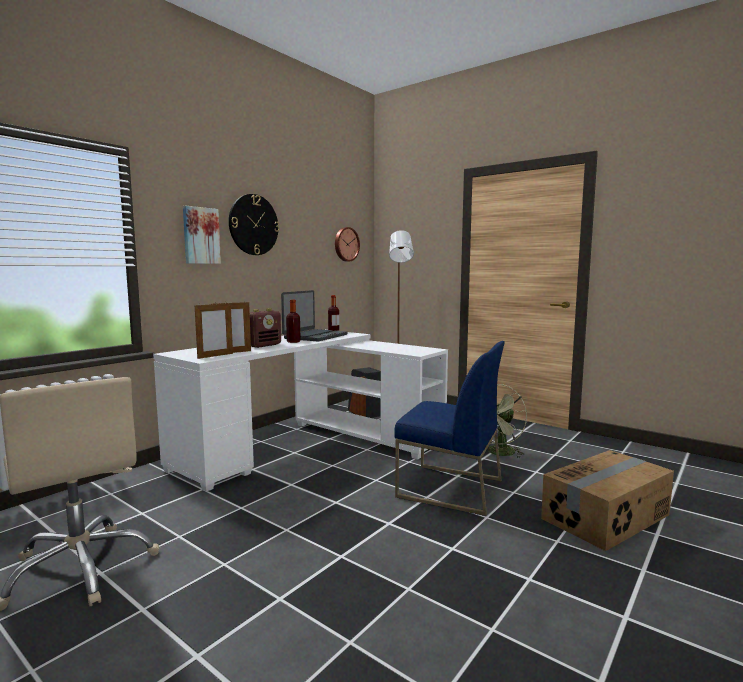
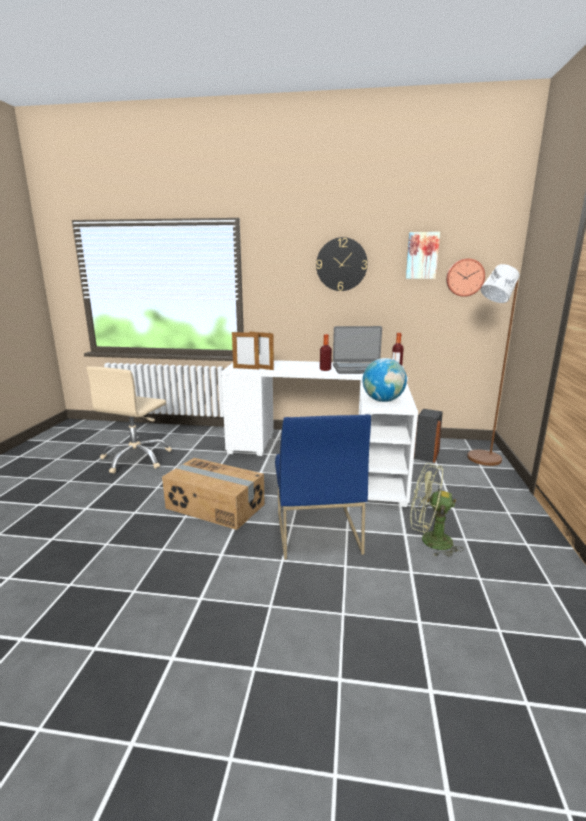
camera: 60 degrees right, 10 degrees up
(200, 235) = (290, 276): picture -> picture (422, 255)
(264, 345) = (298, 368): radio -> none
(407, 350) = (383, 400): none -> globe
(607, 517) = (347, 635): cardboard box -> cardboard box (215, 507)

